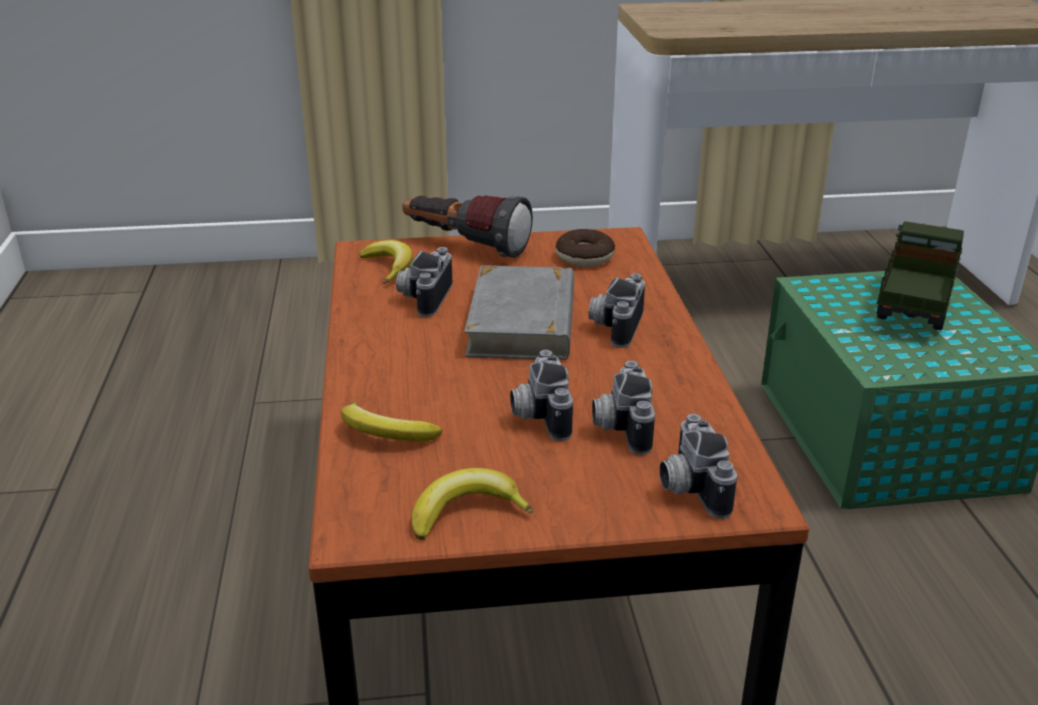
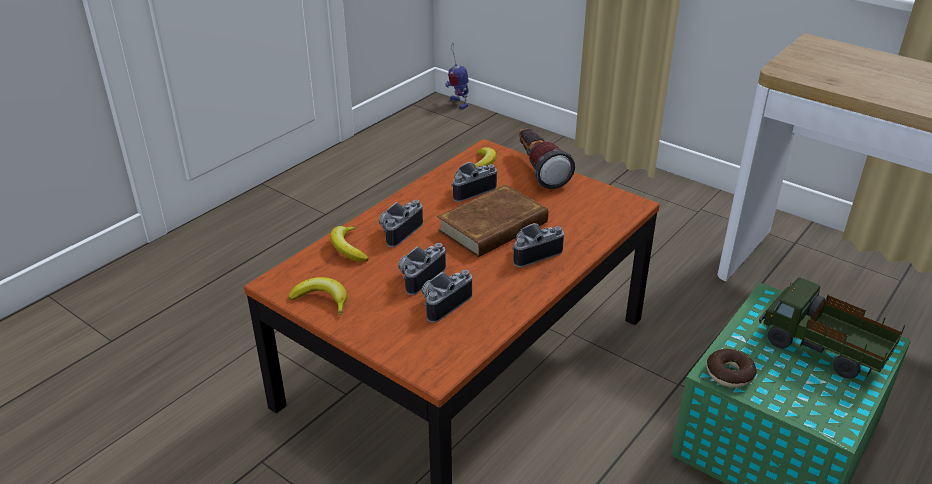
camera: 45 degrees right, 5 degrees up
(82, 273) = (458, 103): none -> toy robot
(523, 322) = (493, 227): grey book -> brown book
(584, 257) = (590, 206): donut -> donut (729, 374)
(688, 487) = (420, 348): camera -> camera (398, 231)
(912, 307) = (822, 351): toy truck -> toy truck turned 120 degrees counterclockwise

